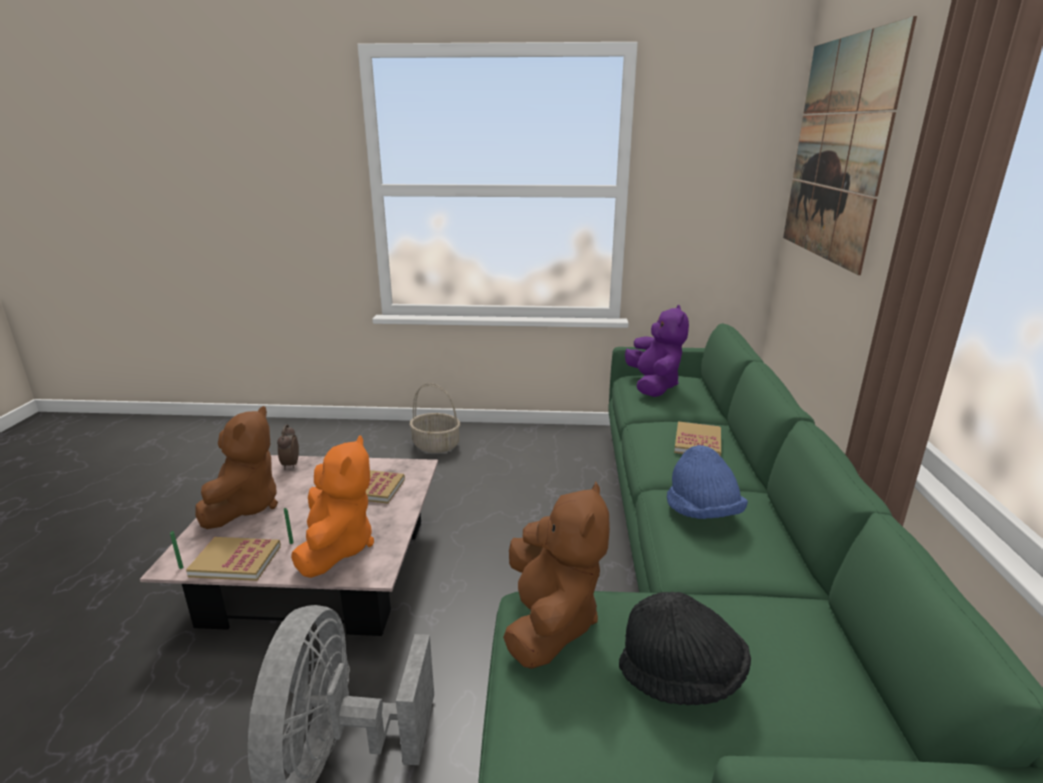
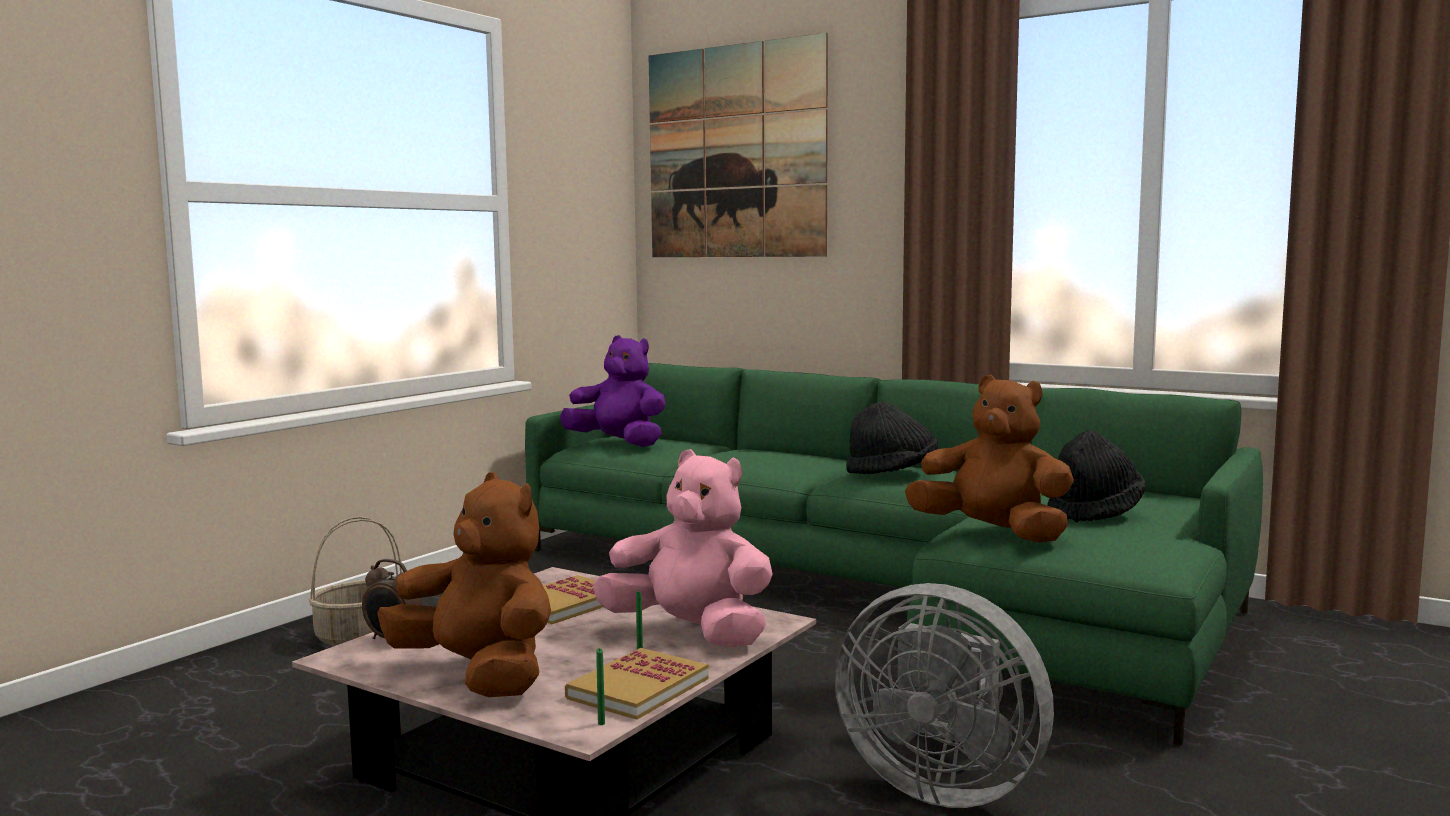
camera: 60 degrees left, 15 degrees down
(337, 547) = (691, 633): orange plush toy -> pink plush toy
(697, 442) = (770, 454): book -> none
(702, 512) = (892, 473): blue hat -> black hat

